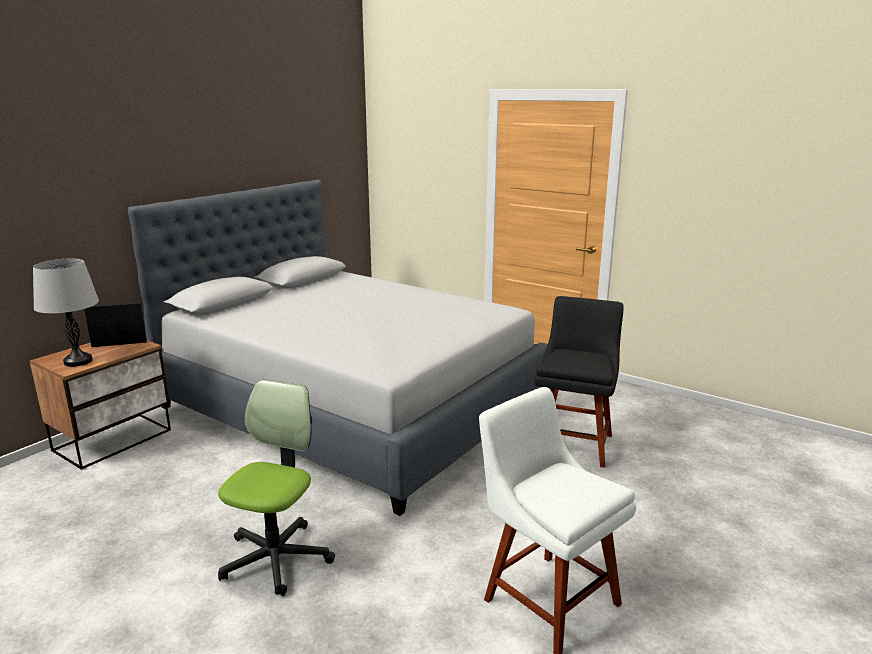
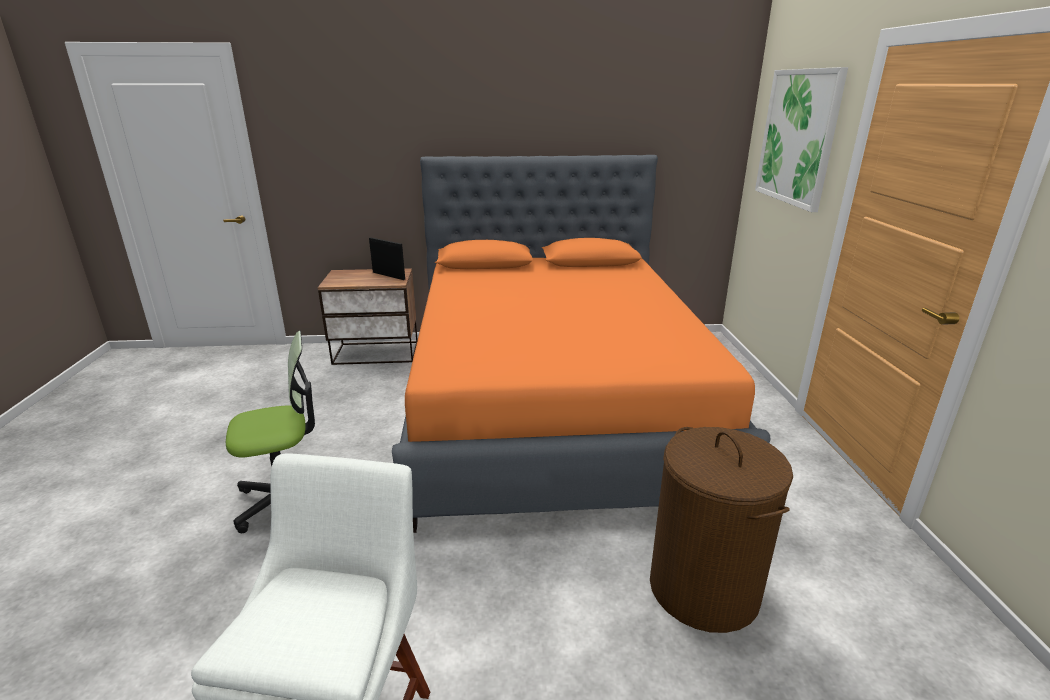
camera: 50 degrees right, 5 degrees up
(78, 361) = (345, 279): grey table lamp -> none
(352, 405) = (554, 407): grey bed -> orange bed
(428, 157) = (798, 137): none -> picture
(574, 442) = (704, 589): black chair -> brown laundry basket

